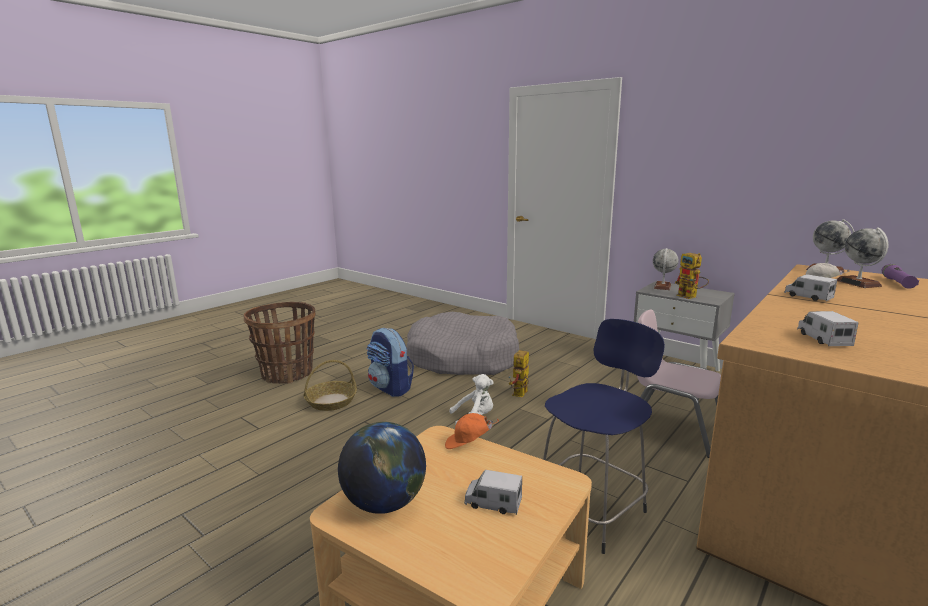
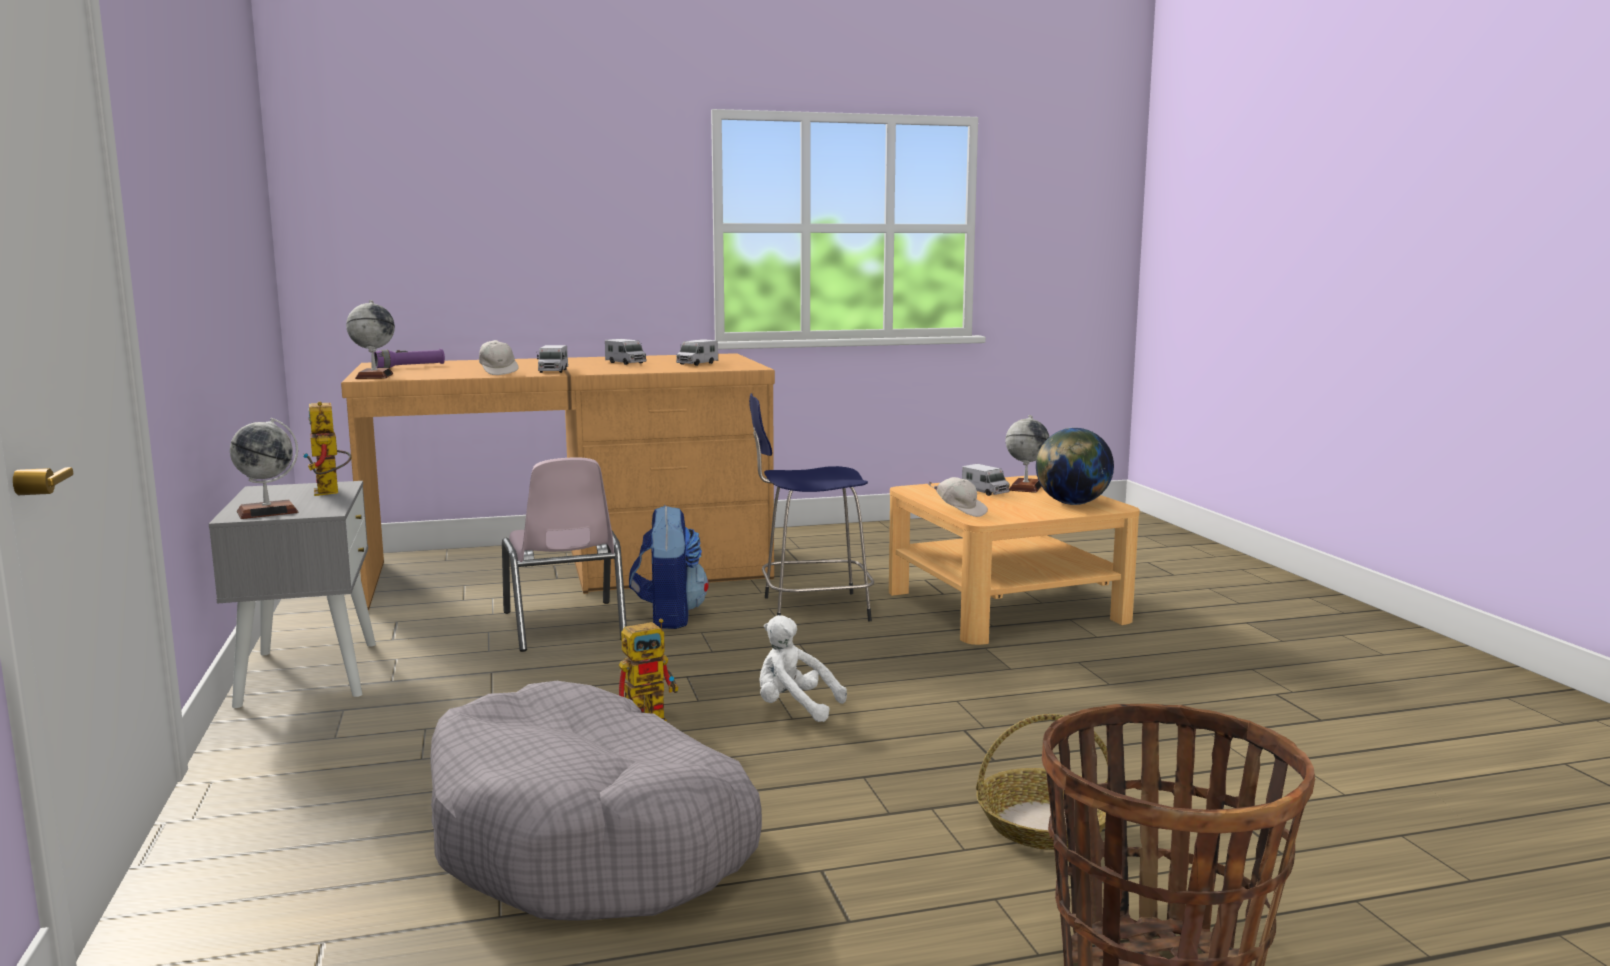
camera: 145 degrees left, 5 degrees down
(391, 388) = (878, 813): backpack -> backpack (668, 617)
(468, 444) = (960, 511): orange cap -> white cap
(690, 297) = (330, 493): toy robot -> toy robot turned 150 degrees clockwise
(858, 283) = (439, 370): globe -> globe (1025, 487)
(867, 325) = (626, 363): none -> toy truck

